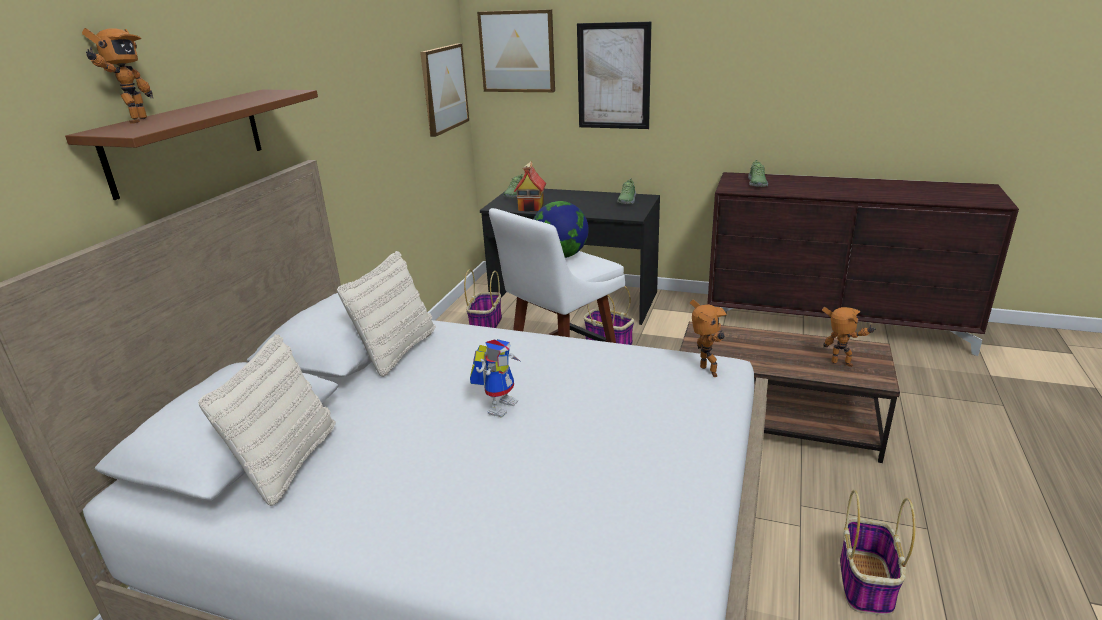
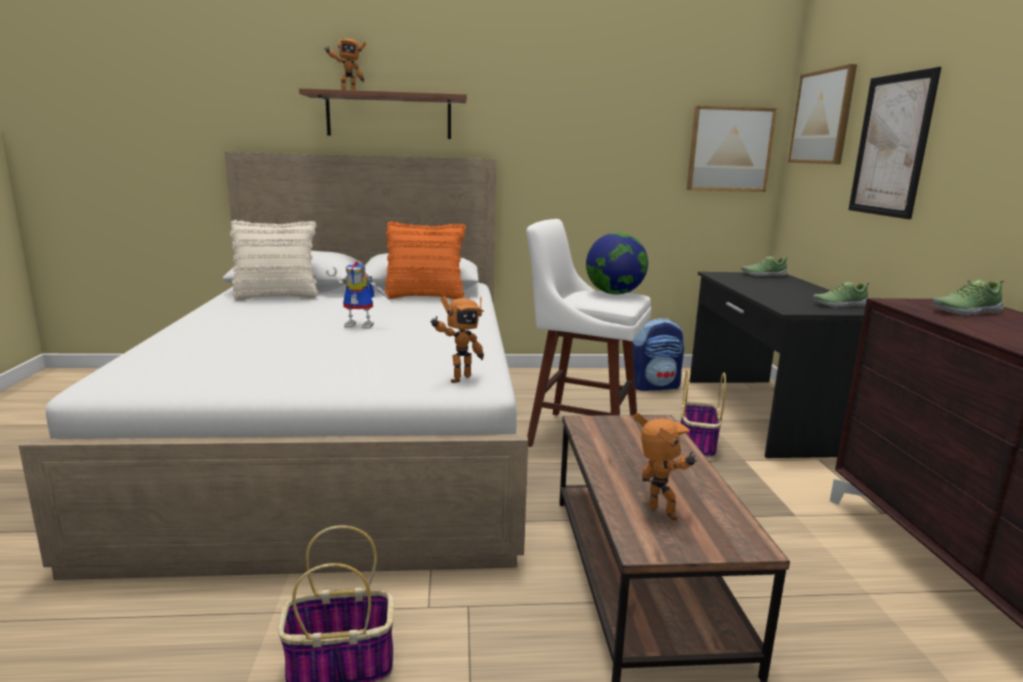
camera: 65 degrees right, 10 degrees down
(397, 352) = (425, 297): beige pillow -> orange pillow
(486, 324) = (654, 386): basket -> backpack
(531, 207) = (739, 281): toy house -> none
(841, 365) = (659, 515): toy robot -> toy robot turned 45 degrees counterclockwise

